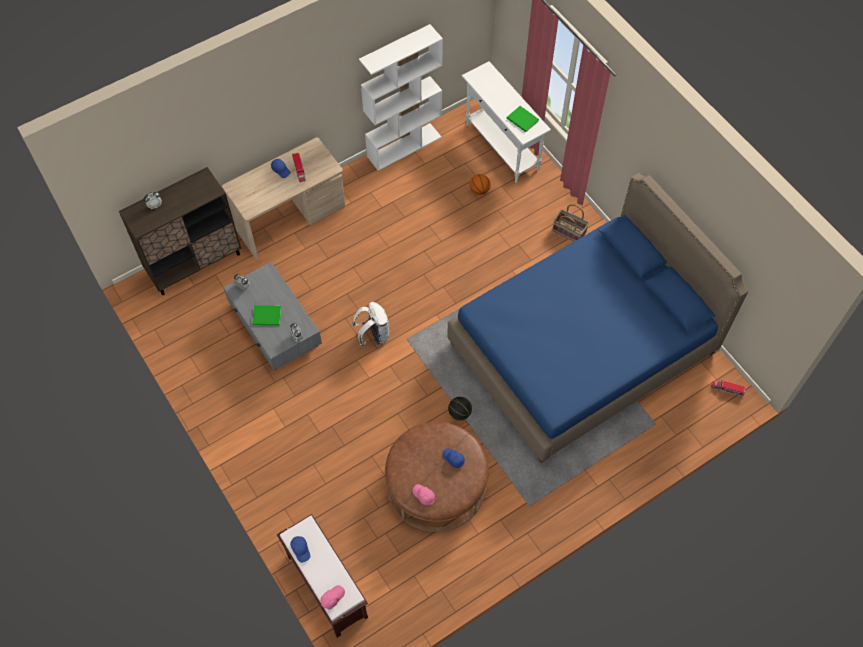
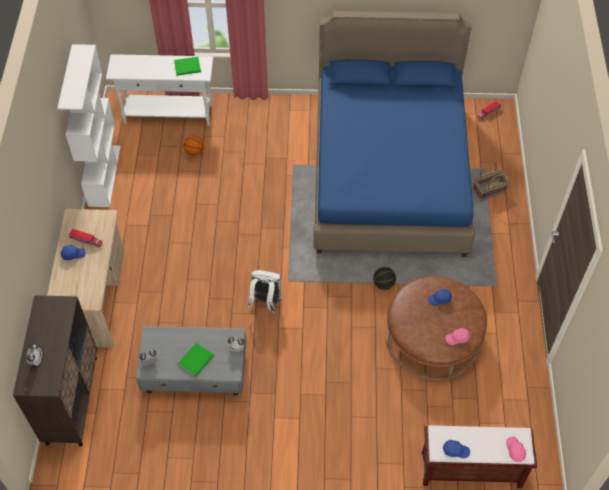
camera: 55 degrees left, 5 degrees down
(569, 231) = (283, 120): basket -> basket (489, 190)

